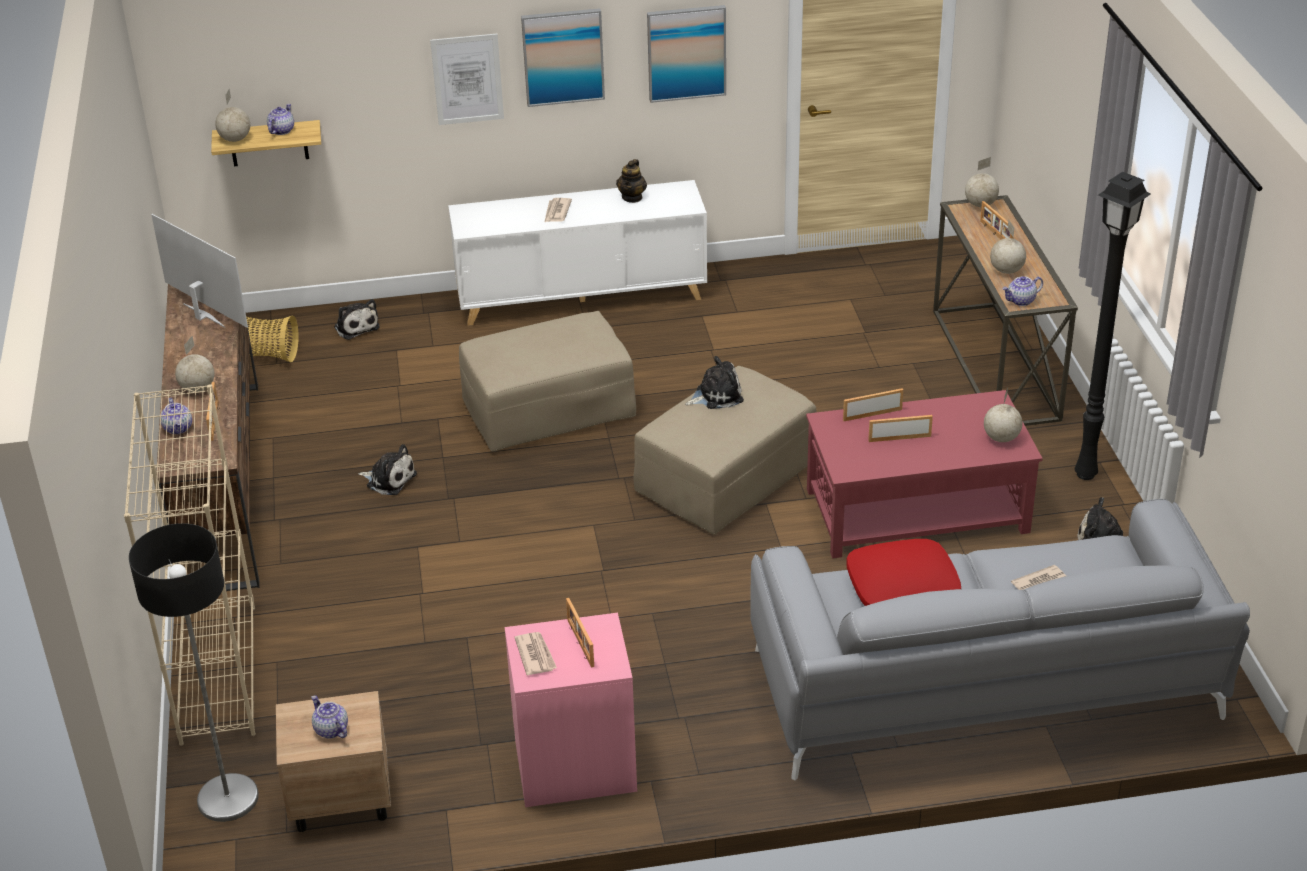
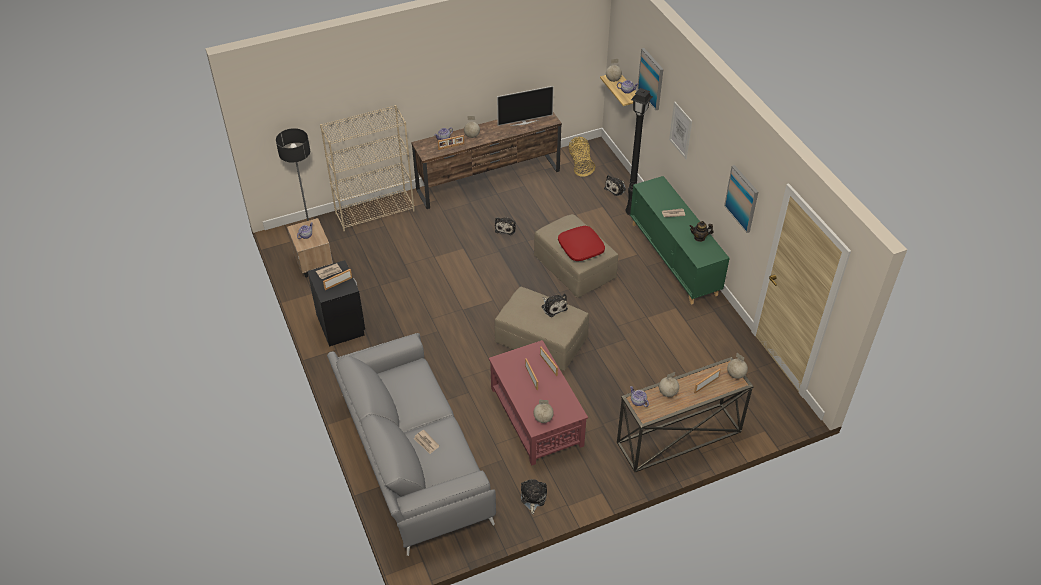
camera: 75 degrees right, 10 degrees up
(203, 316) = (524, 122): television -> television turned 45 degrees clockwise
(563, 56) = (707, 154): picture -> picture (651, 79)
(575, 765) = (341, 324): pink nightstand -> black nightstand
(582, 297) = (674, 259): white cabinet -> green cabinet
(902, 587) = (414, 391): red pillow -> red pillow (580, 248)
(1086, 475) = (587, 486): black floor lamp -> black floor lamp (629, 213)

